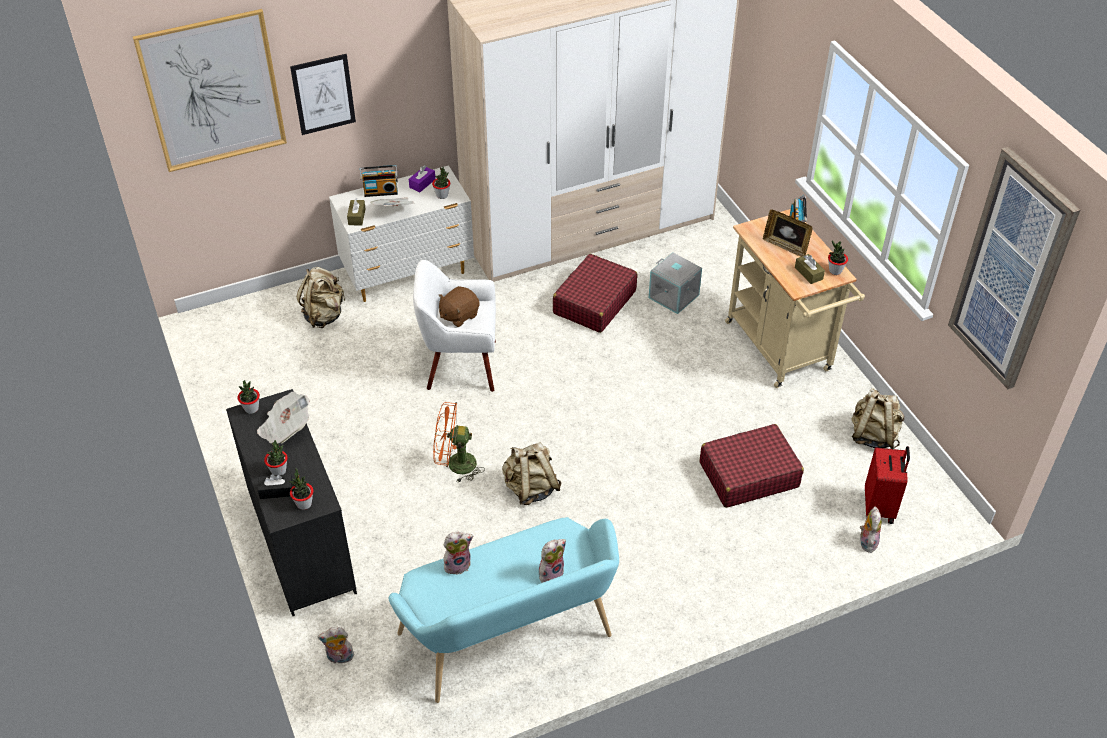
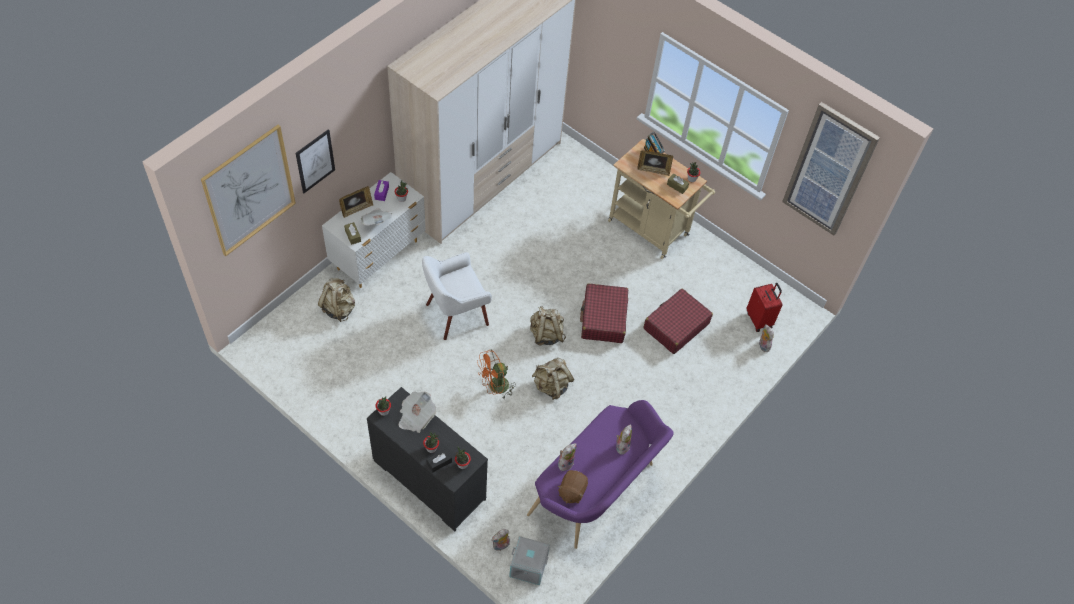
camera: 30 degrees left, 10 degrees up
(381, 191) = (356, 209): radio -> picture frame
(459, 315) = (456, 284): brown plush toy -> brown plush toy (571, 491)
(511, 641) = (597, 491): turquoise bench -> purple bench
(594, 302) = (517, 235): red suitcase -> red suitcase (603, 319)
(674, 296) = (565, 212): grey storage box -> grey storage box (529, 565)
(873, 435) = (733, 272): beige backpack -> beige backpack (546, 334)

